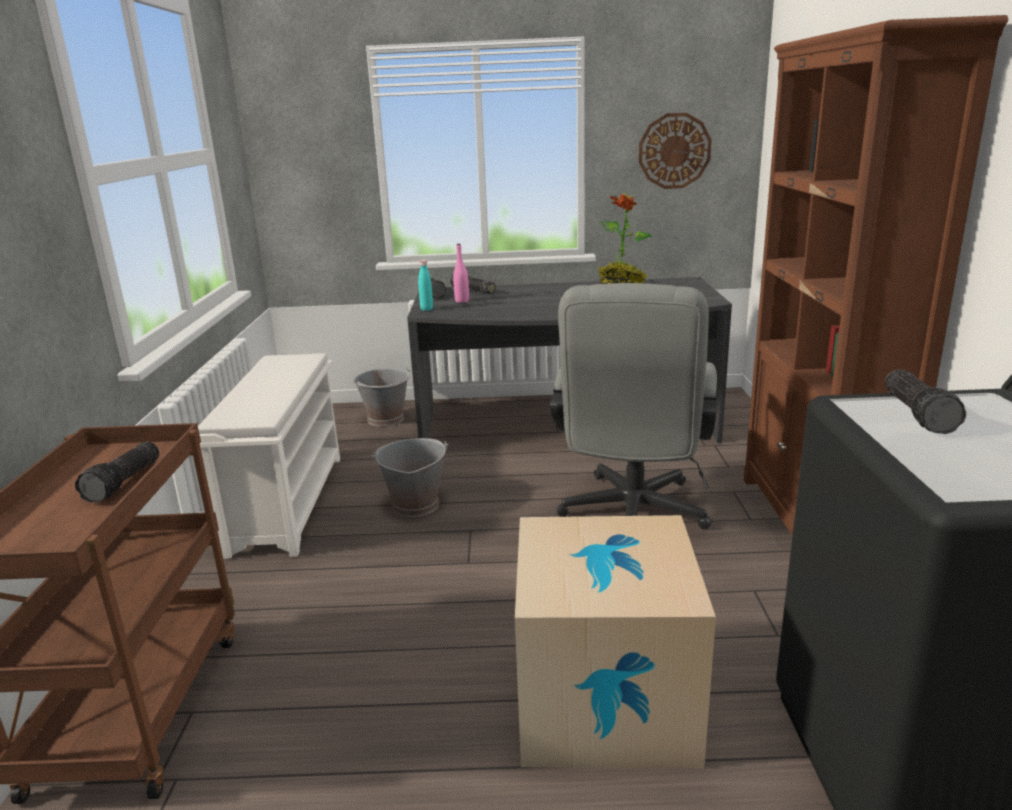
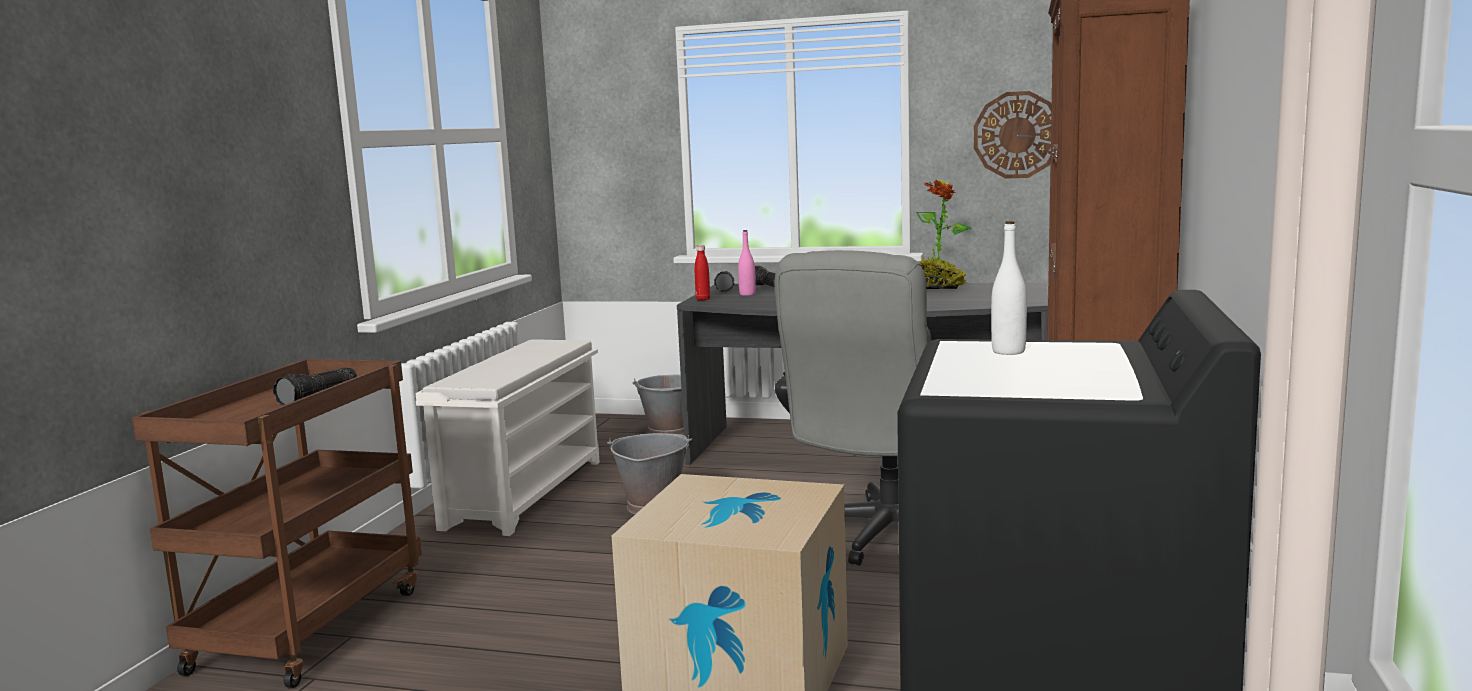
camera: 15 degrees right, 10 degrees down
(427, 309) = (703, 299): turquoise bottle -> red bottle
(919, 414) = (1008, 351): flashlight -> white bottle

